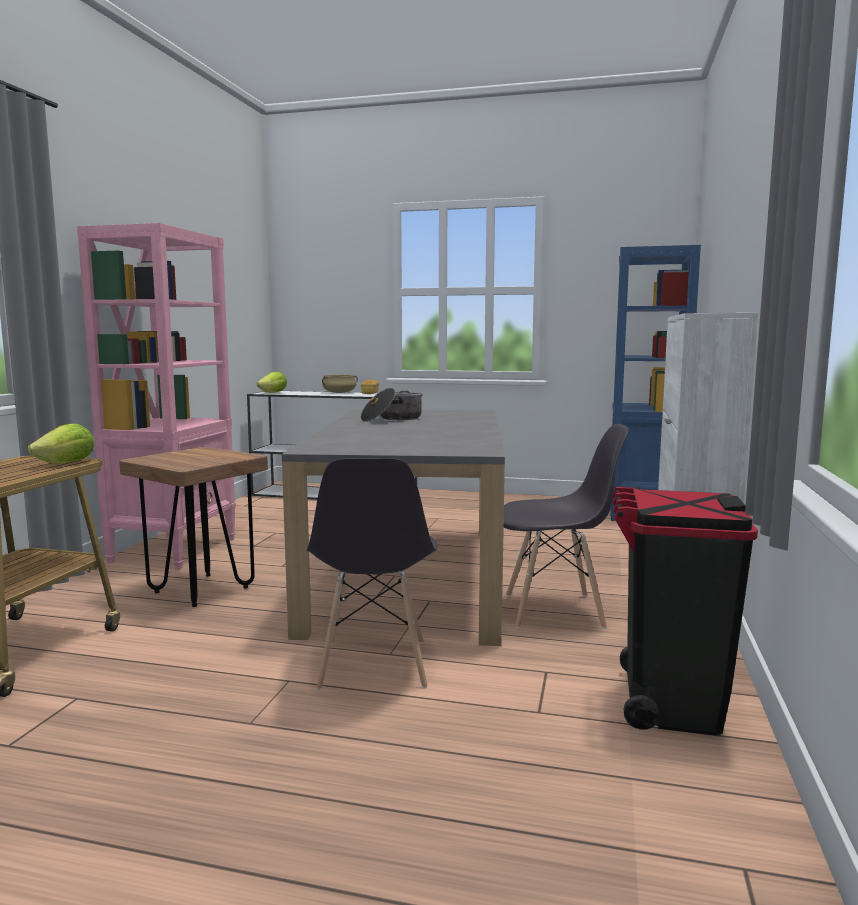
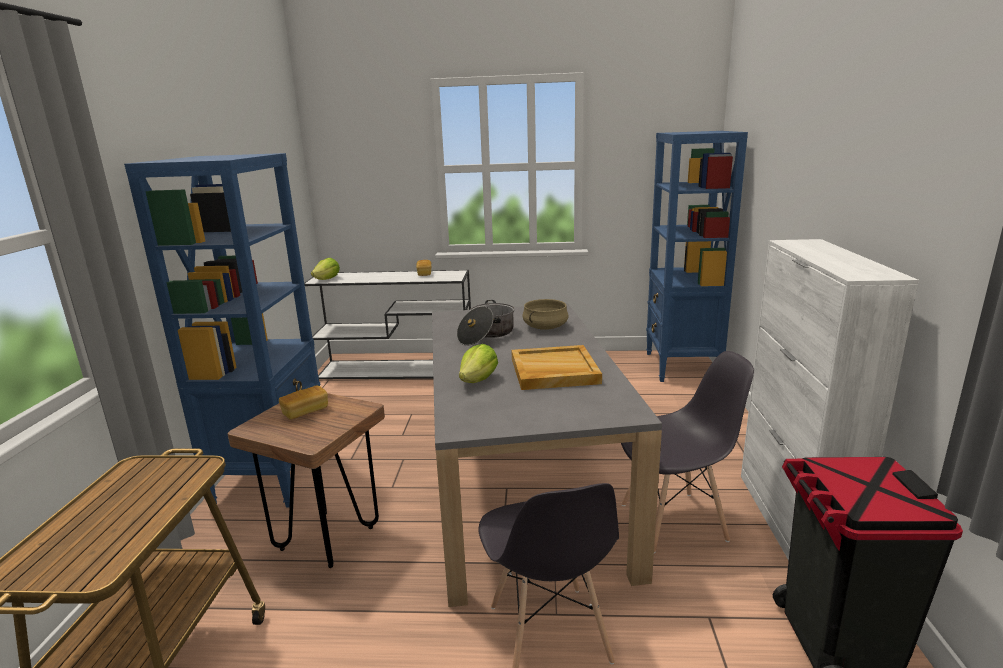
camera: 10 degrees left, 10 degrees up
(67, 463) = (187, 472): lettuce -> lettuce (479, 380)
(175, 550) = (273, 475): pink bookcase -> blue bookcase
(194, 455) = (305, 411): none -> bread
(339, 392) = (393, 274): beige cooking pot -> beige cooking pot (545, 327)
(433, 434) = (553, 371): none -> beige tray

